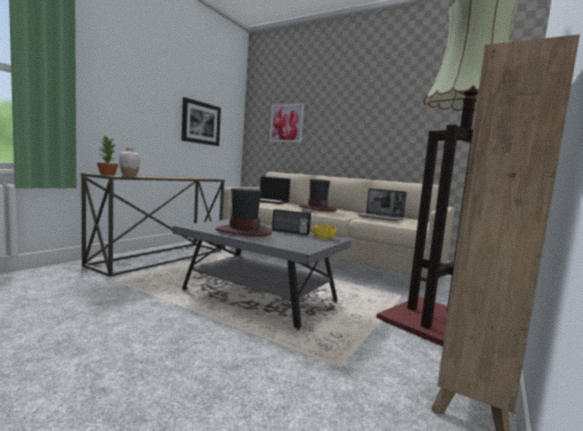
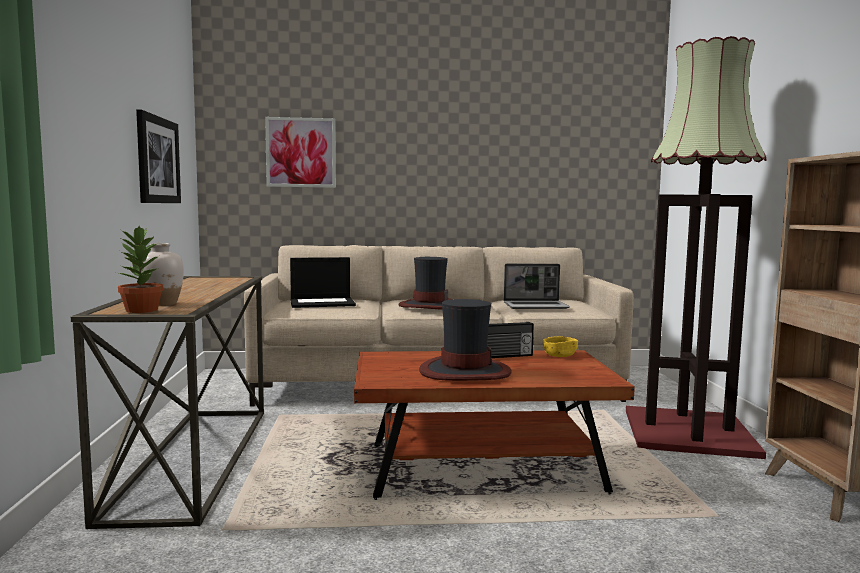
camera: 35 degrees left, 0 degrees up
(258, 296) = (482, 469): grey coffee table -> brown coffee table

